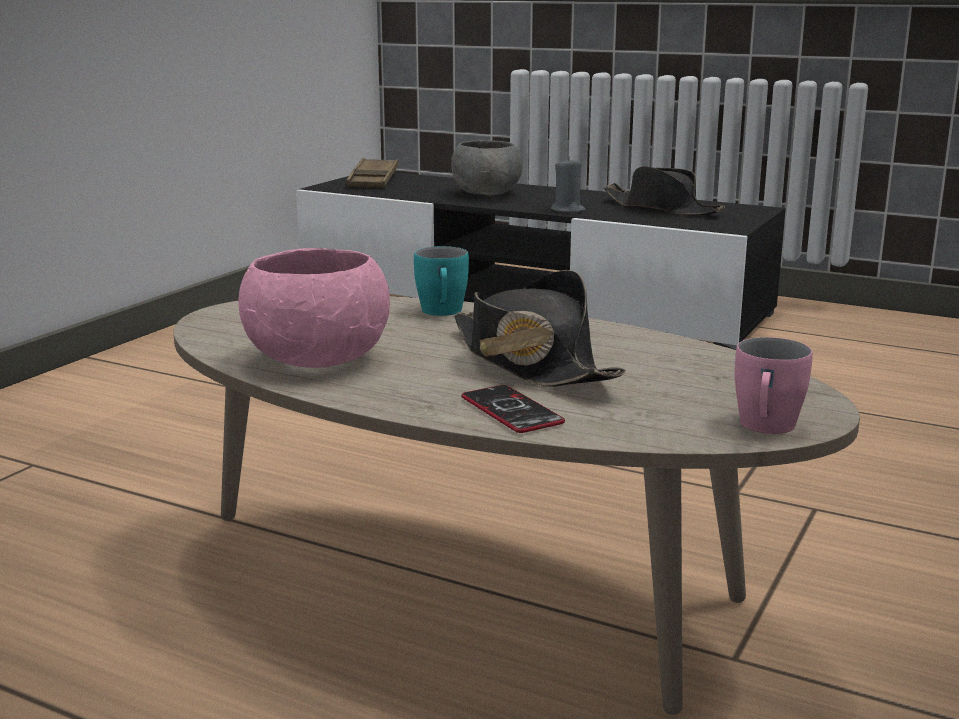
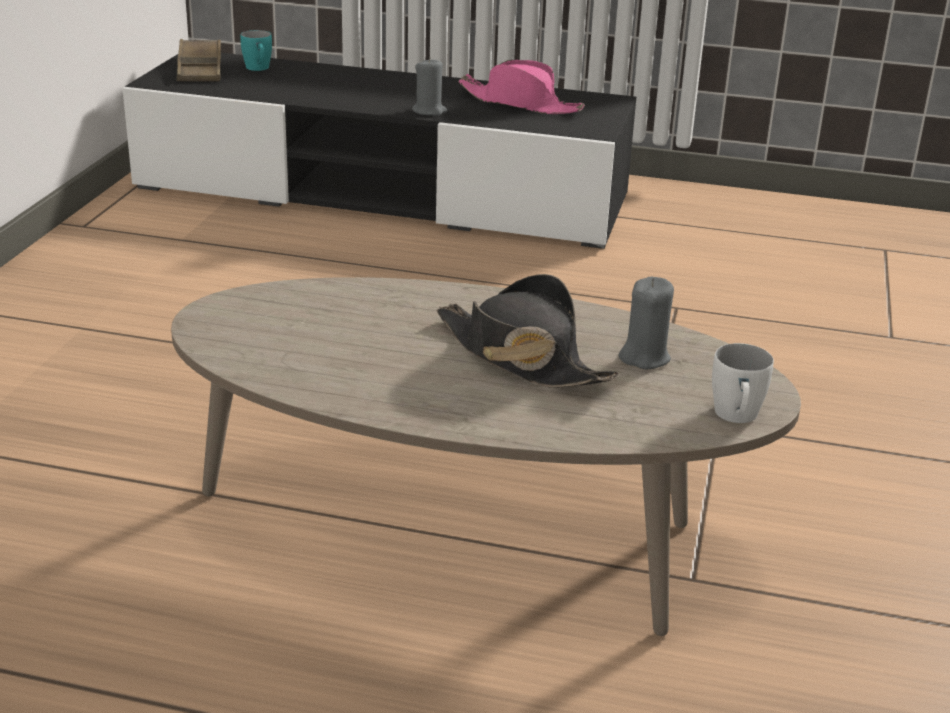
camera: 15 degrees left, 10 degrees up
(319, 359) = (338, 370): pink bowl -> none
(442, 313) = (412, 298): turquoise mug -> turquoise mug (258, 69)
(486, 194) = (333, 87): grey bowl -> none
(511, 411) = (534, 418): phone -> none
(662, 208) = (520, 103): black hat -> pink hat
(676, 371) = (644, 357): none -> grey candle
(766, 429) = (737, 418): pink mug -> white mug

